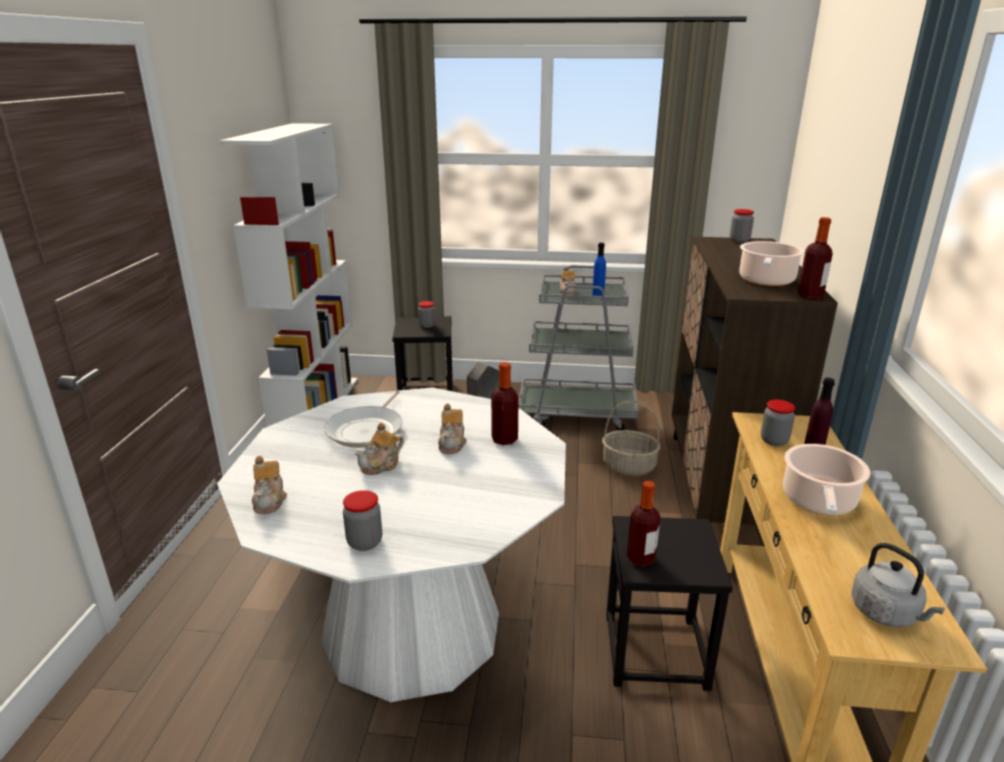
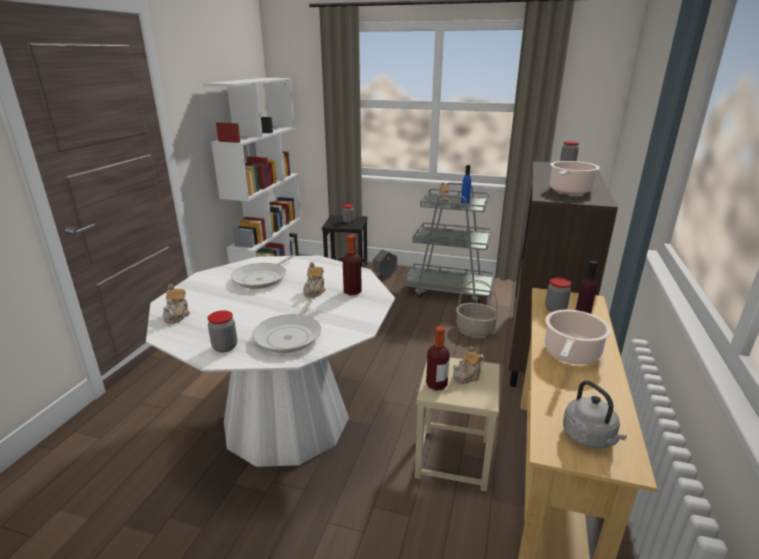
camera: 10 degrees right, 0 degrees up
(381, 465) = (260, 301): teapot -> teapot (467, 376)
(449, 515) = (290, 336): none -> frying pan
(656, 651) = (454, 458): black stool -> beige stool
(810, 296) = (598, 201): bottle -> none

